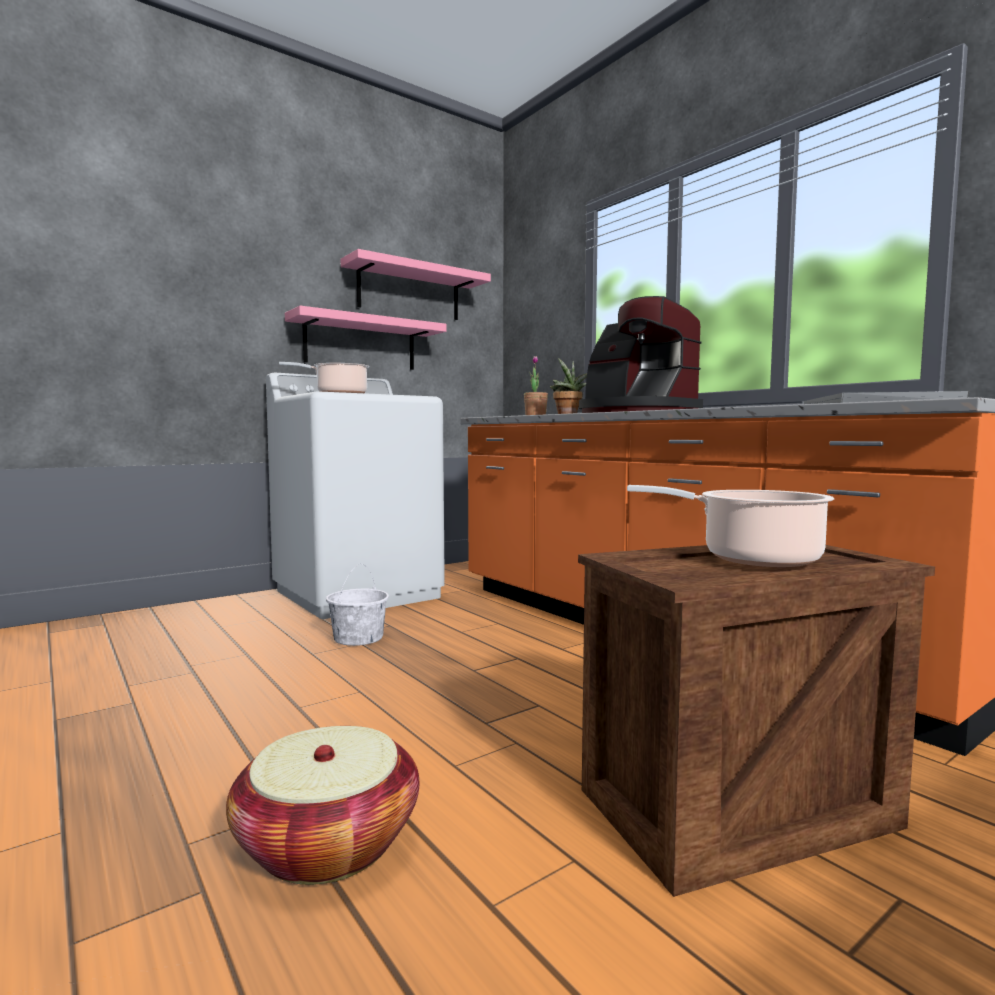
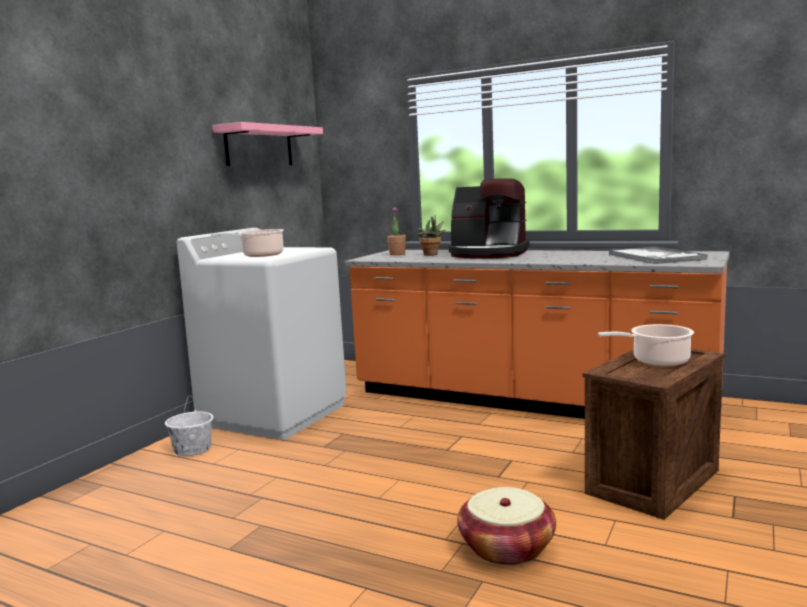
camera: 25 degrees left, 5 degrees up
(358, 638) = (337, 447): white bucket -> white bucket (192, 449)
(360, 343) = (231, 198): pink shelf -> none

